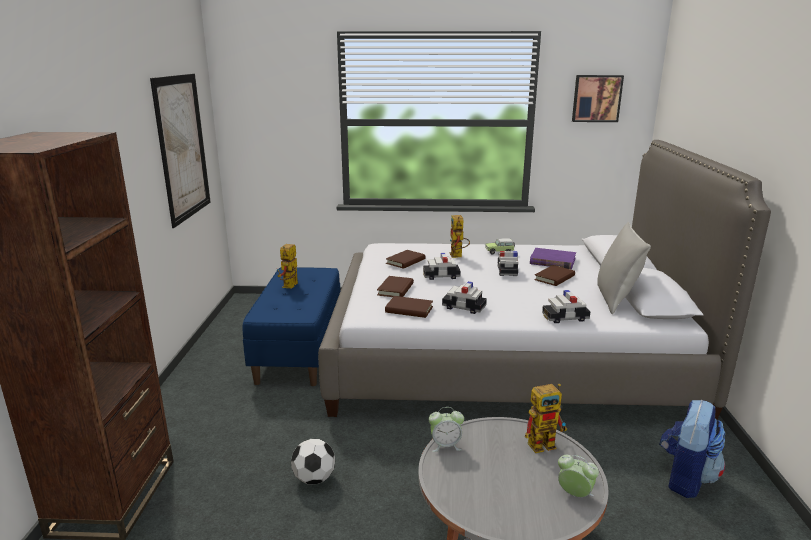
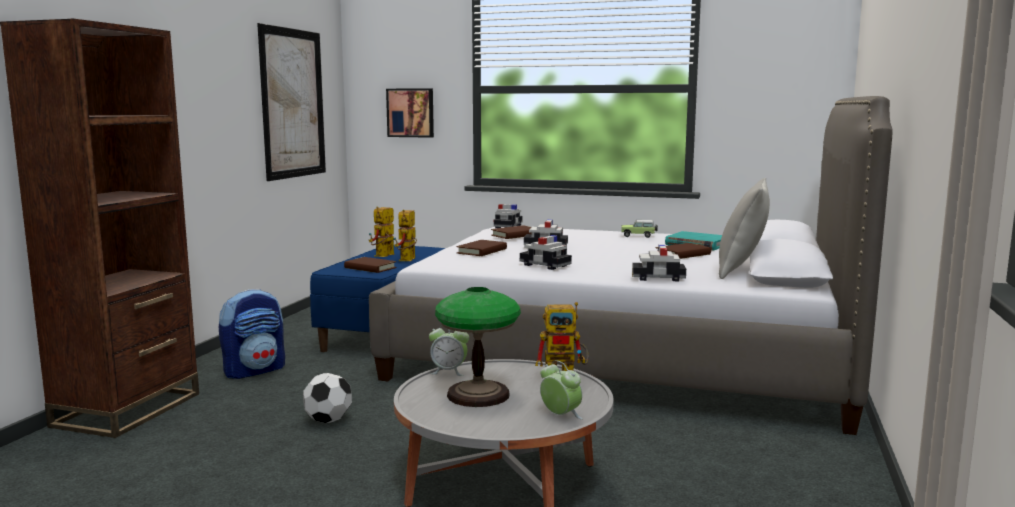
camera: 15 degrees right, 10 degrees down
(409, 309) = (480, 263): brown book -> brown book (370, 268)
(458, 256) = (582, 235): toy robot -> toy robot (407, 260)
(490, 475) = (479, 395): none -> table lamp
(507, 271) = (629, 247): toy car -> toy car (508, 226)
(552, 261) = (696, 244): purple book -> turquoise book
(596, 98) = (774, 57): picture -> picture (411, 112)
(685, 478) = (772, 470): backpack -> backpack (255, 370)

